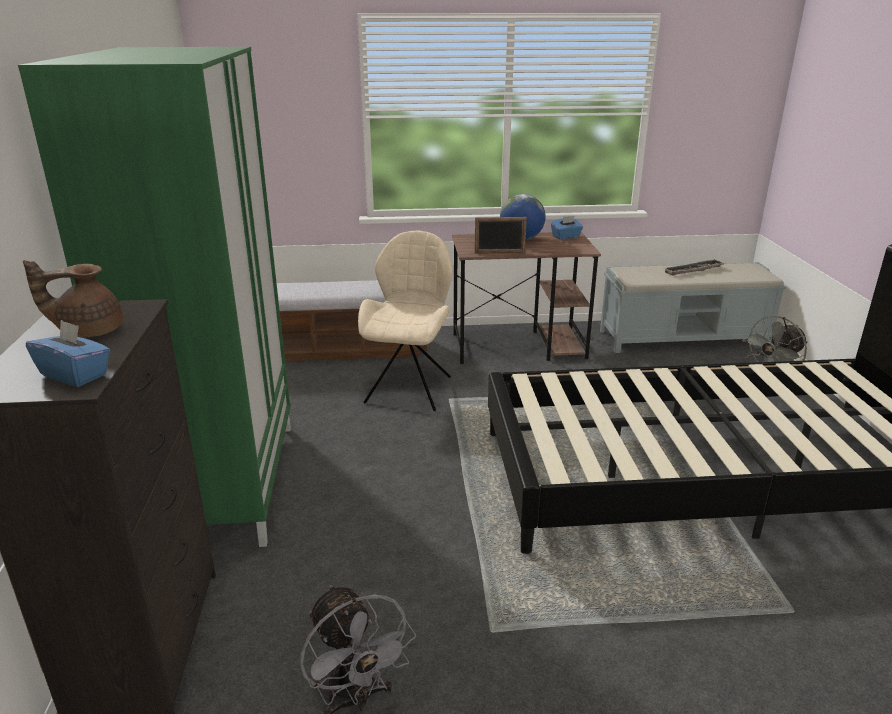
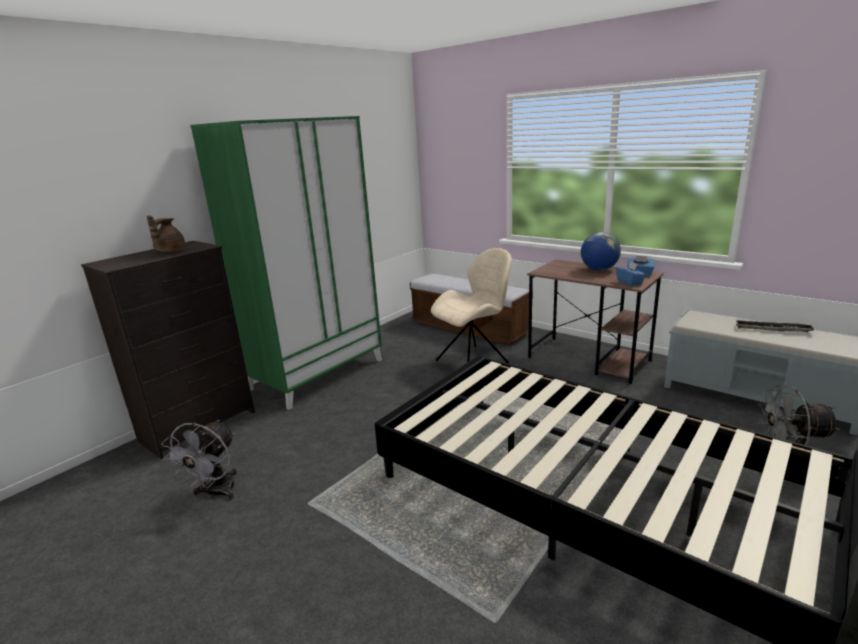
camera: 45 degrees right, 5 degrees down
(75, 374) = (124, 263): blue tissue box -> blue tissue box (629, 282)
(89, 331) = (169, 251): brown teapot -> brown teapot turned 105 degrees counterclockwise
(499, 253) = (561, 275): picture frame -> none

